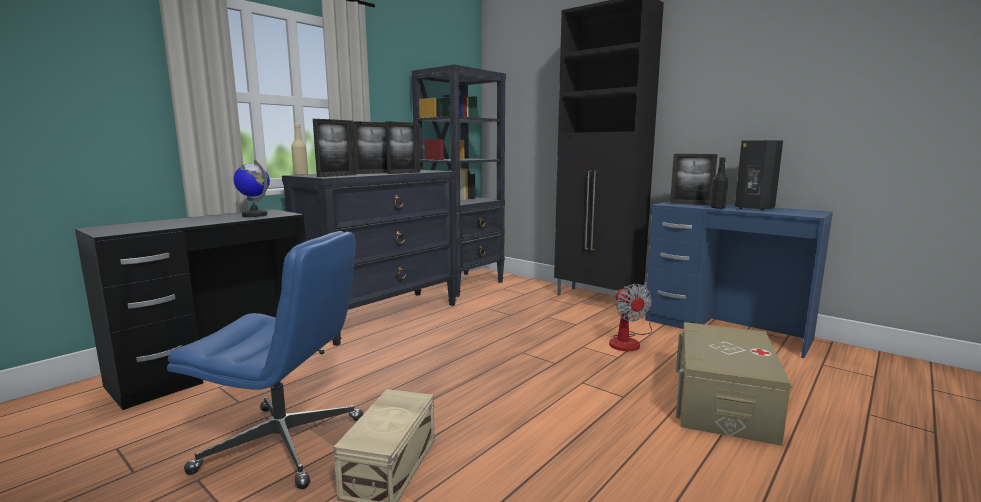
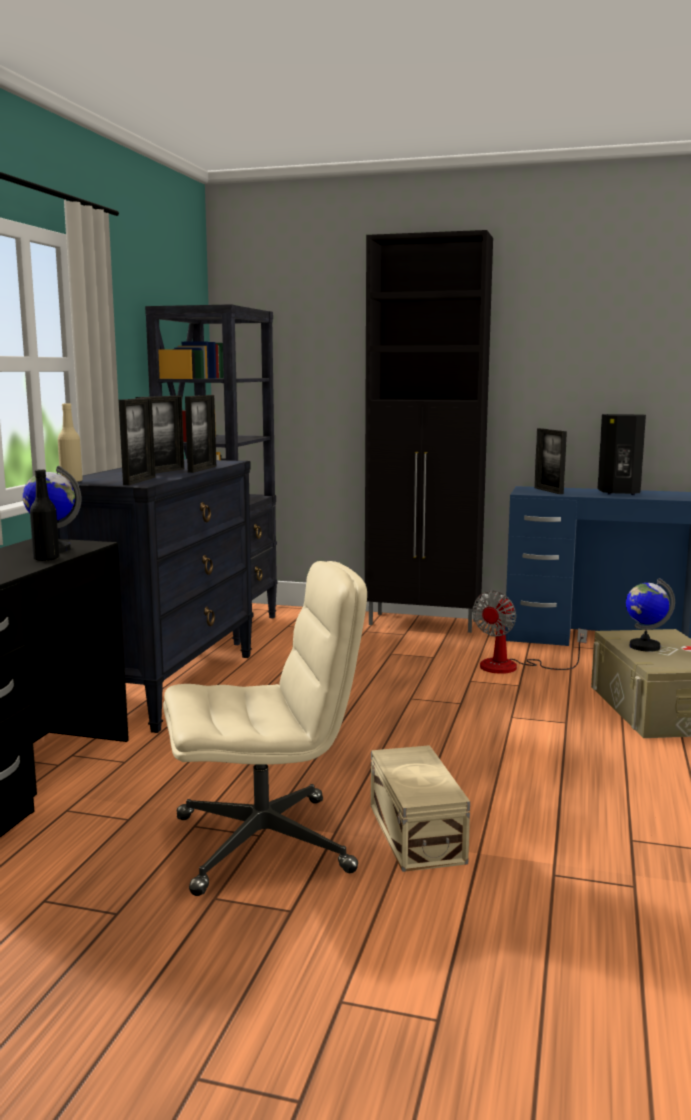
camera: 25 degrees left, 0 degrees up
(285, 444) = (265, 843): blue office chair -> beige office chair
(628, 341) = (512, 667): fan -> fan turned 75 degrees clockwise
(691, 204) = (548, 491): picture frame -> picture frame turned 75 degrees clockwise
(713, 342) = (644, 646): none -> globe
(717, 208) = (586, 495): black bottle -> black bottle (46, 559)

